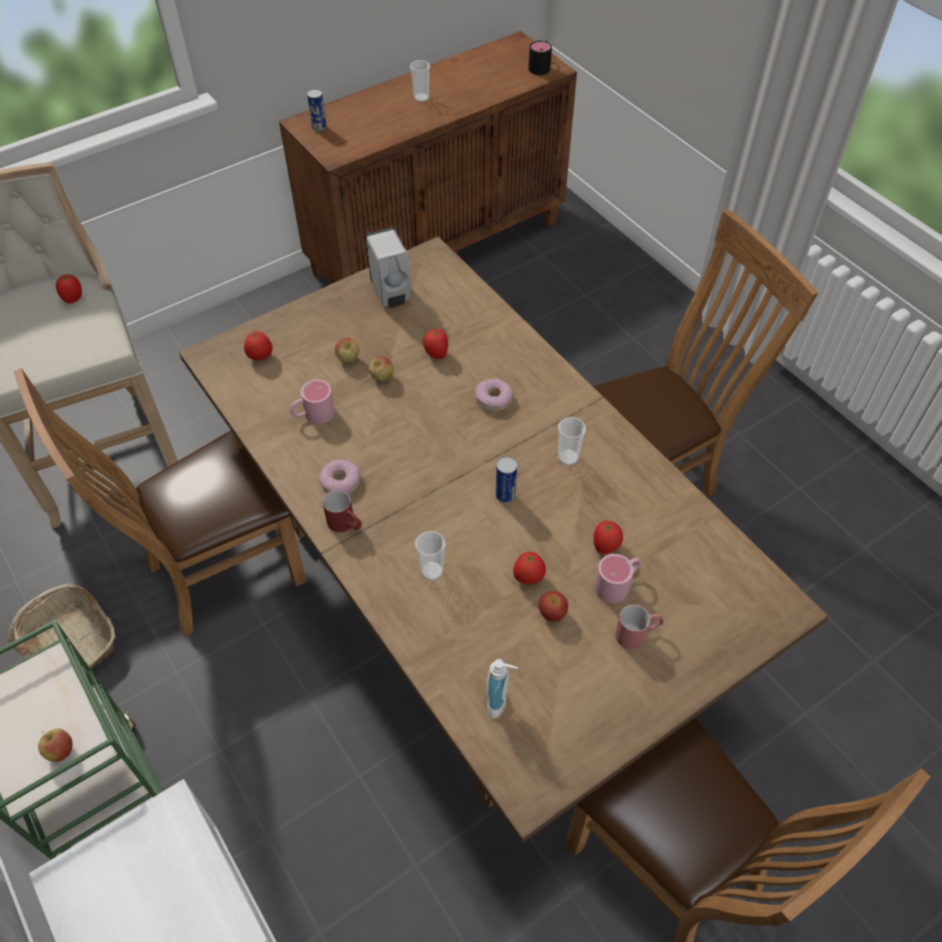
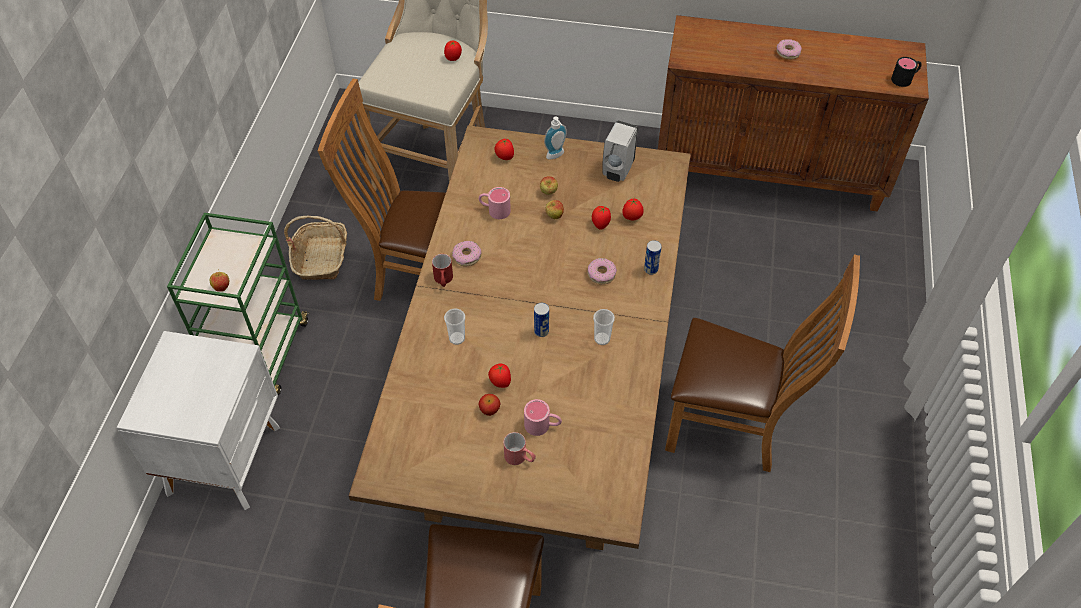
camera: 45 degrees right, 0 degrees up
(319, 127) = (696, 34): can -> can (651, 269)
(421, 98) = (788, 52): cup -> donut
(500, 703) = (412, 428): soap dispenser -> soap dispenser (556, 156)
(605, 546) = (561, 402): tomato -> tomato (632, 217)

